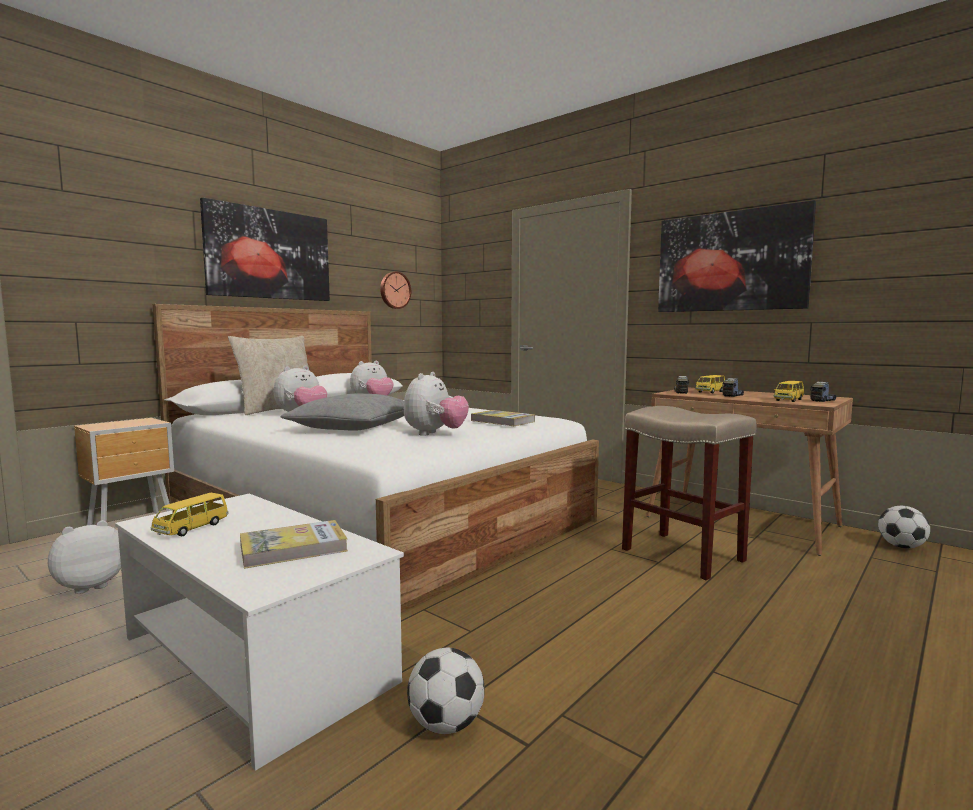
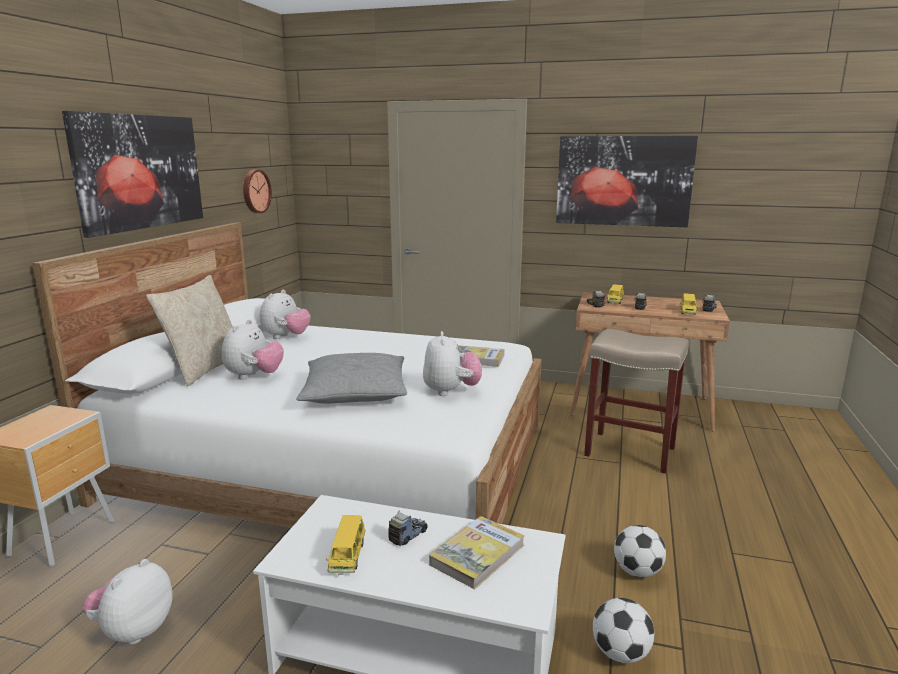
camera: 25 degrees left, 10 degrees up
(262, 526) = (408, 535): none -> toy truck
(901, 546) = (751, 411): football -> football (637, 571)

